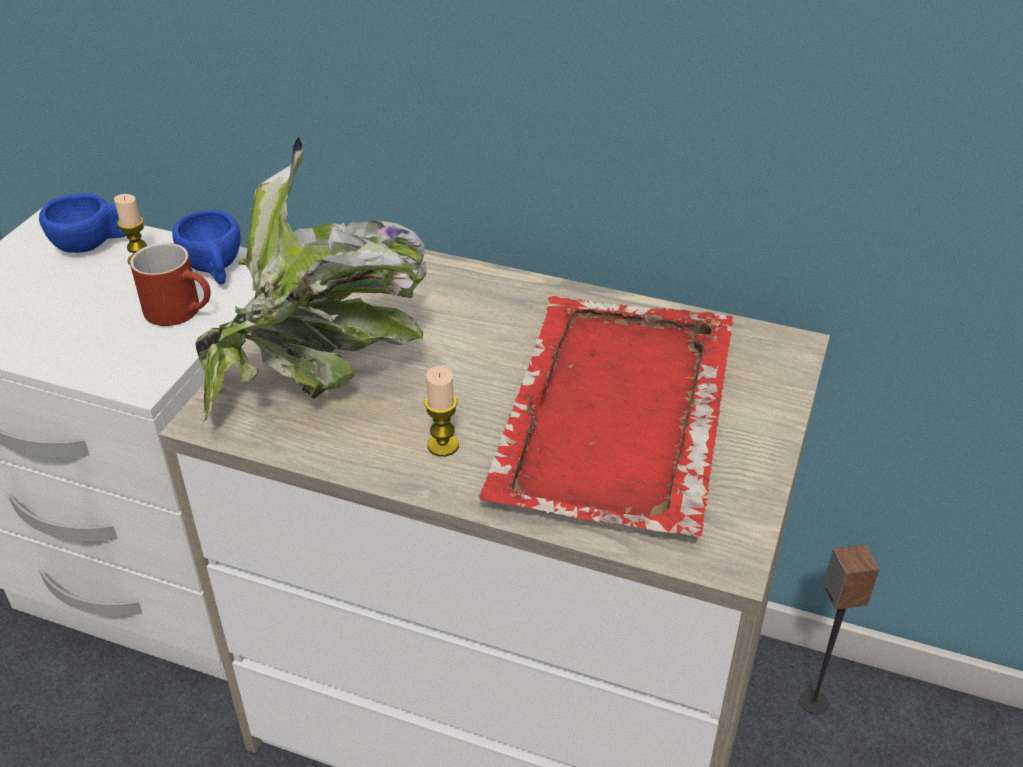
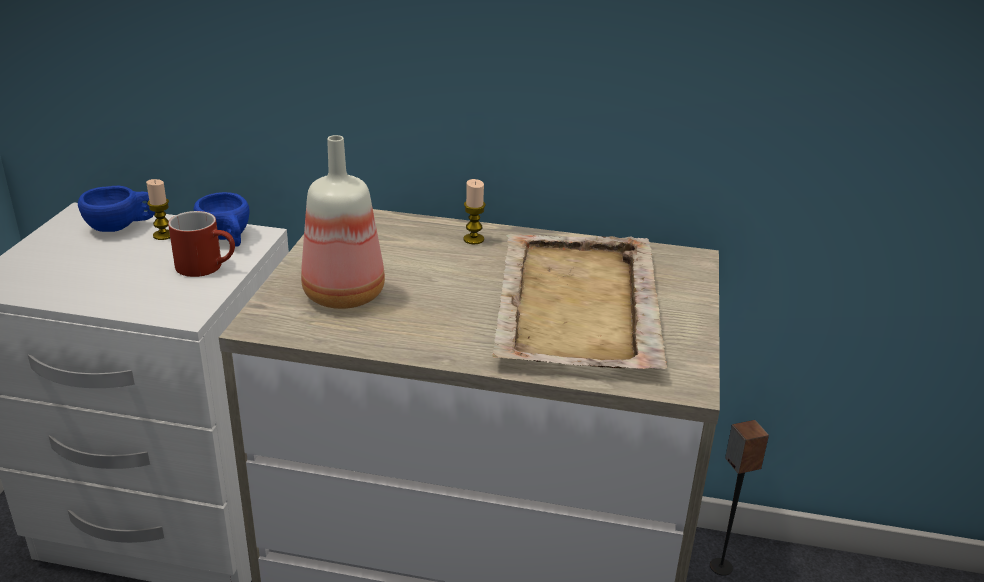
camera: 10 degrees left, 10 degrees down
(322, 377) = (342, 294): potted plant -> bottle
(443, 445) = (451, 331): candle -> candle (473, 239)
(614, 416) = (576, 306): red tray -> beige tray

